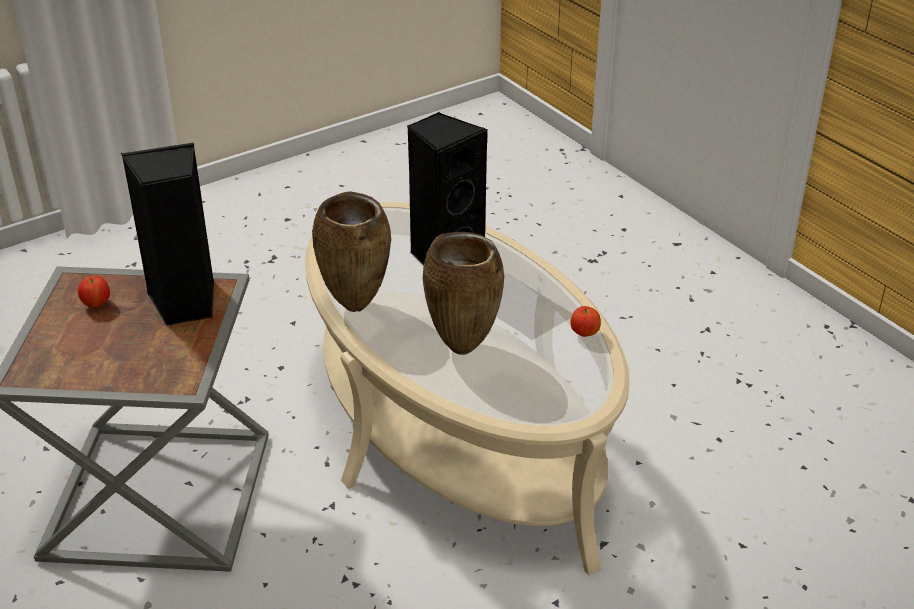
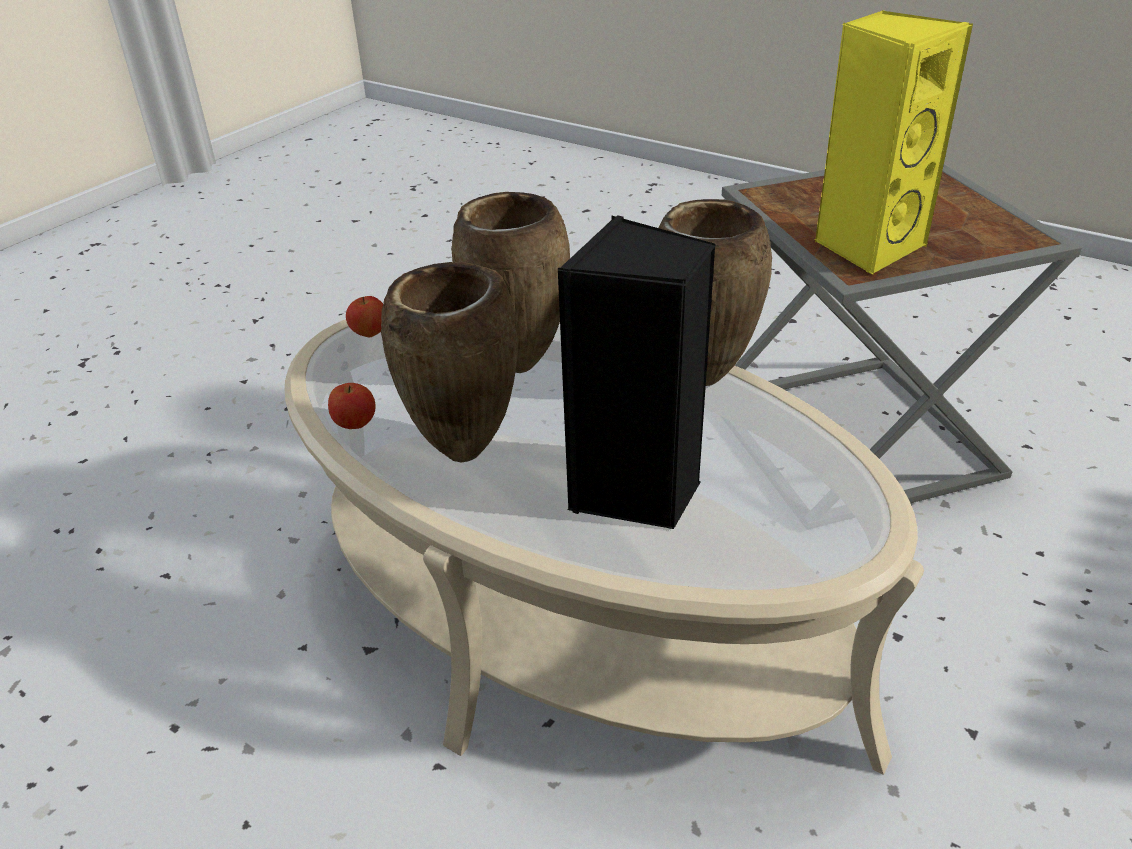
camera: 160 degrees right, 0 degrees up
(96, 304) = (960, 225): apple -> apple (370, 334)
(184, 303) = (867, 246): black speaker -> yellow speaker
(525, 299) = (464, 455): none -> brown vase

